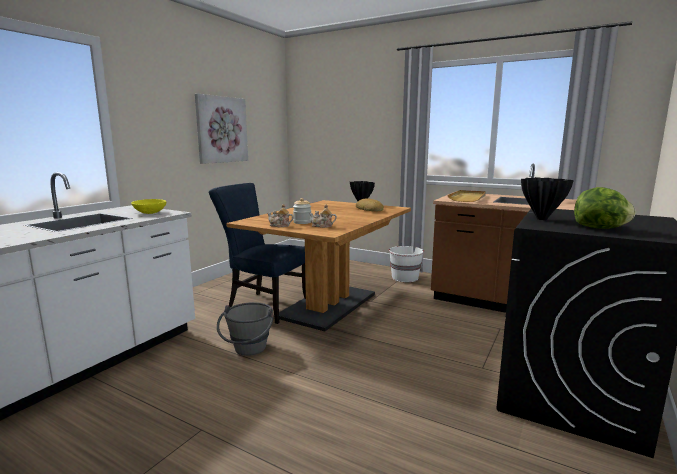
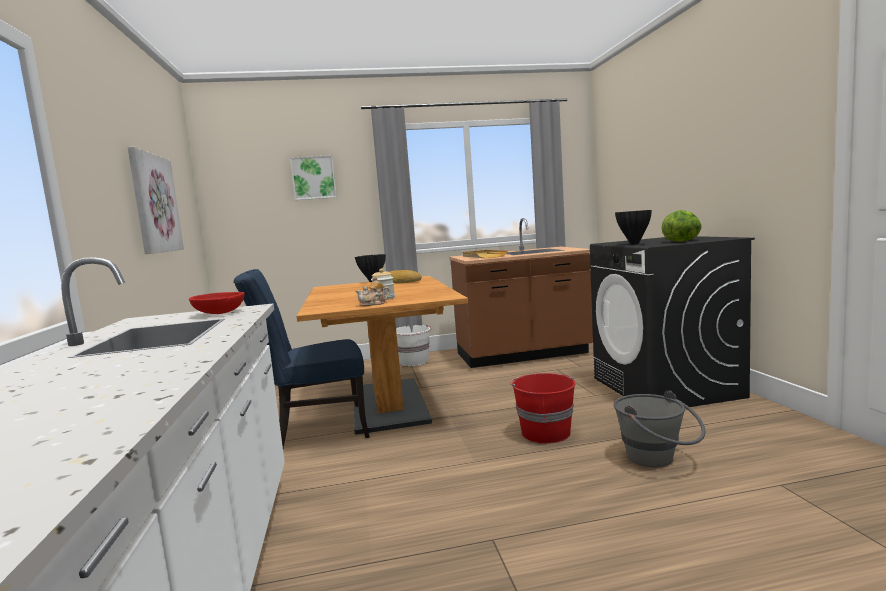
camera: 40 degrees left, 5 degrees down
(150, 213) = (219, 313): yellow bowl -> red bowl
(248, 351) = (392, 469): grey bucket -> grey bucket (658, 460)
(322, 226) = (417, 296): teapot -> none
(359, 111) = (313, 178): none -> picture
(376, 377) = (545, 432): none -> red bucket

